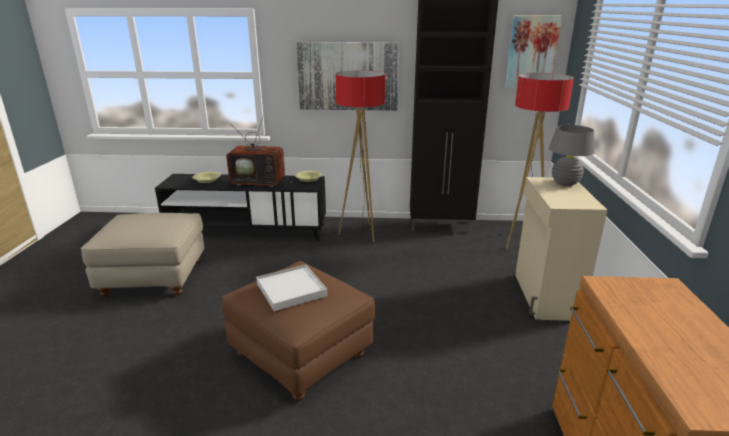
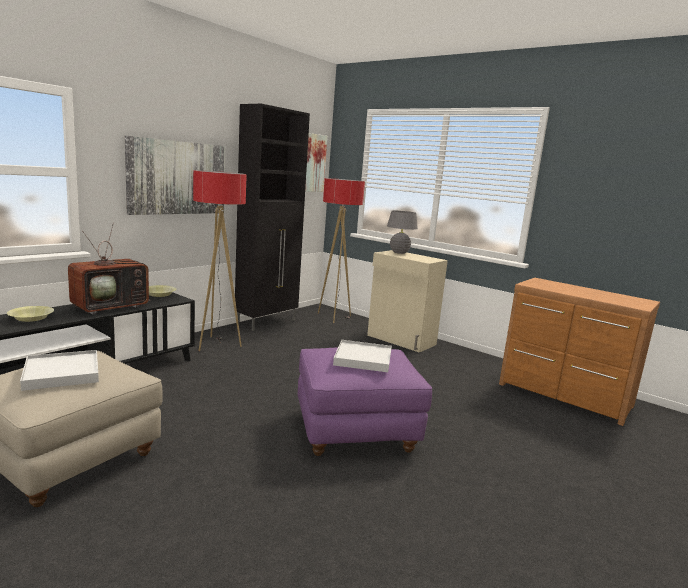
camera: 55 degrees left, 10 degrees down
(138, 223) = (62, 373): none -> white tray
(301, 356) = (356, 431): brown ottoman -> purple ottoman

